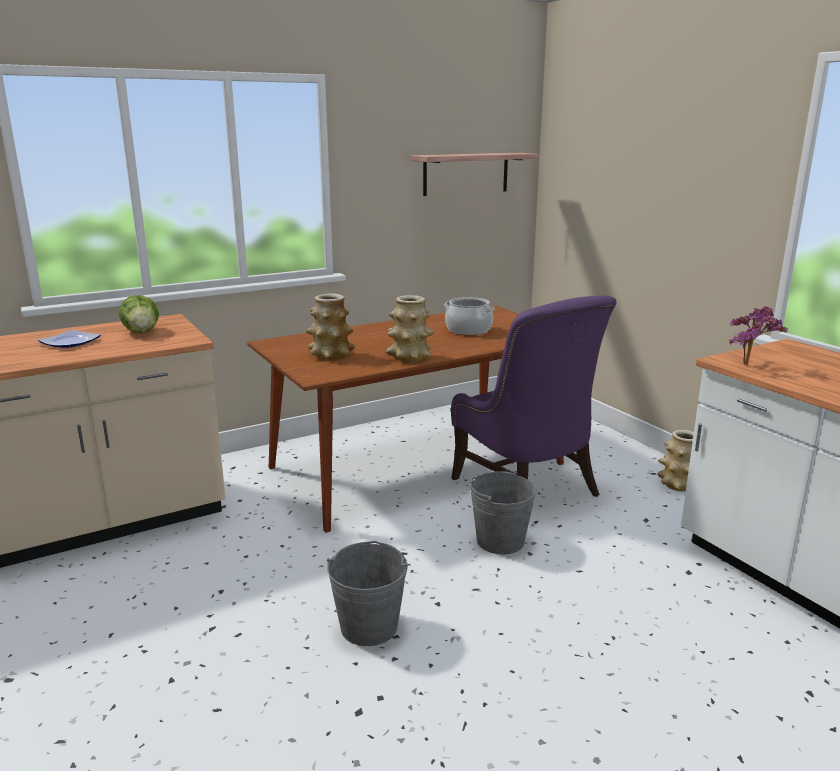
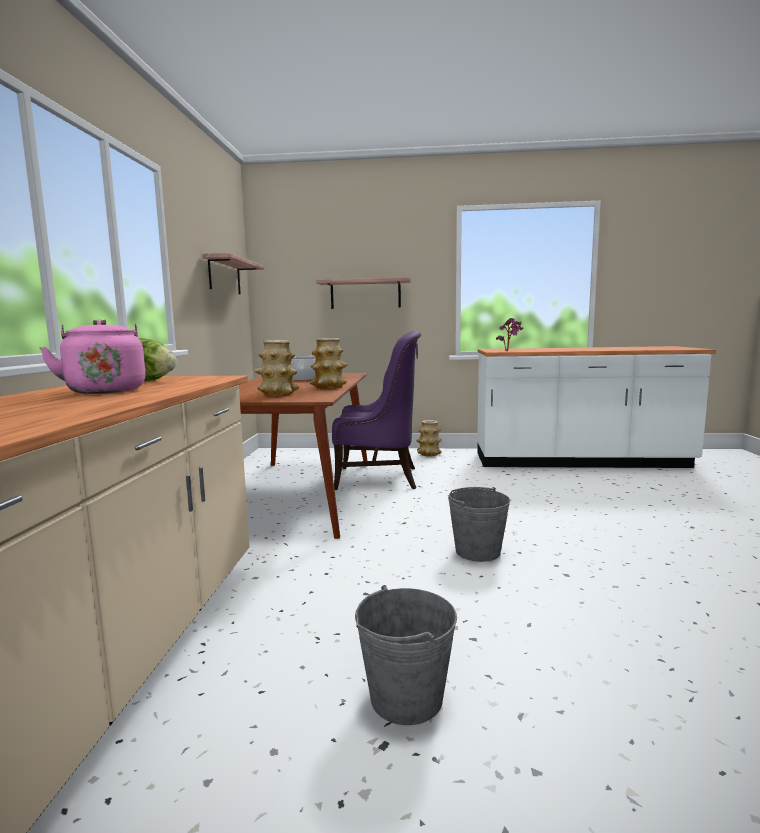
camera: 55 degrees left, 10 degrees down
(72, 342) = (105, 390): plate -> pink kettle
(500, 541) = (427, 498): grey bucket -> grey bucket (406, 697)
(658, 206) = (365, 294): none -> shelf

